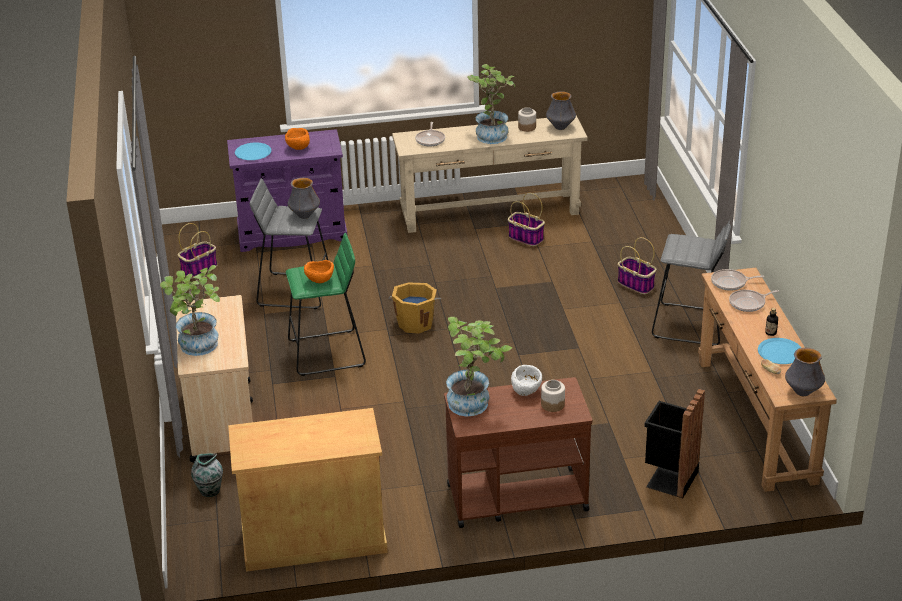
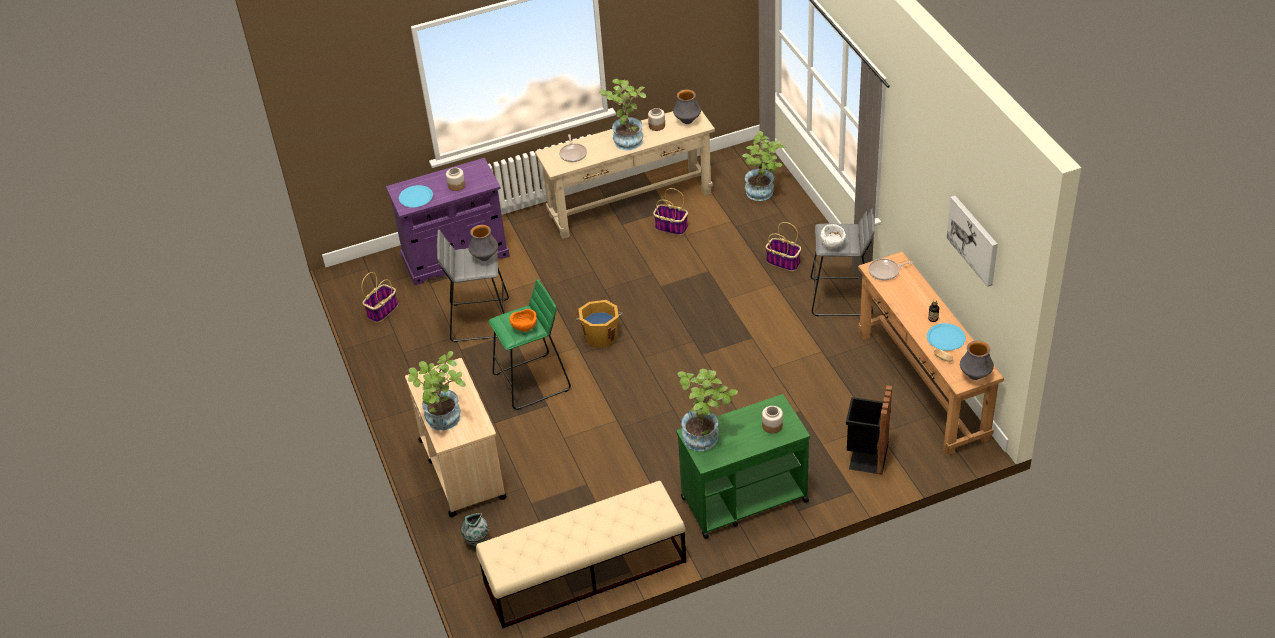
camera: 10 degrees left, 10 degrees up
(298, 148) = (456, 185): orange bowl -> jar
(314, 539) = (584, 572): beige cabinet -> beige bench
(516, 497) = (743, 499): brown cart -> green cart
(527, 391) = (746, 416): white bowl -> white bowl (833, 244)
(635, 222) = (763, 193): none -> potted plant
(749, 303) = (906, 291): frying pan -> none
(819, 232) = (973, 240): none -> picture

